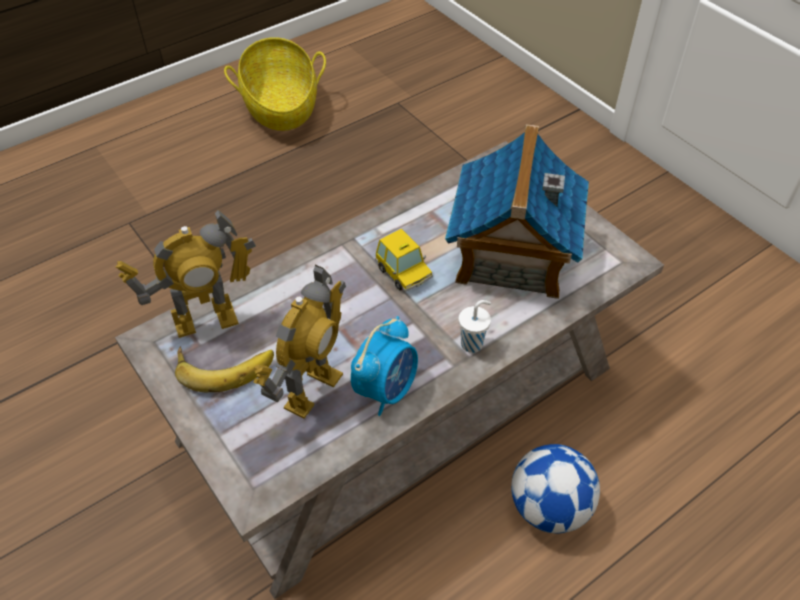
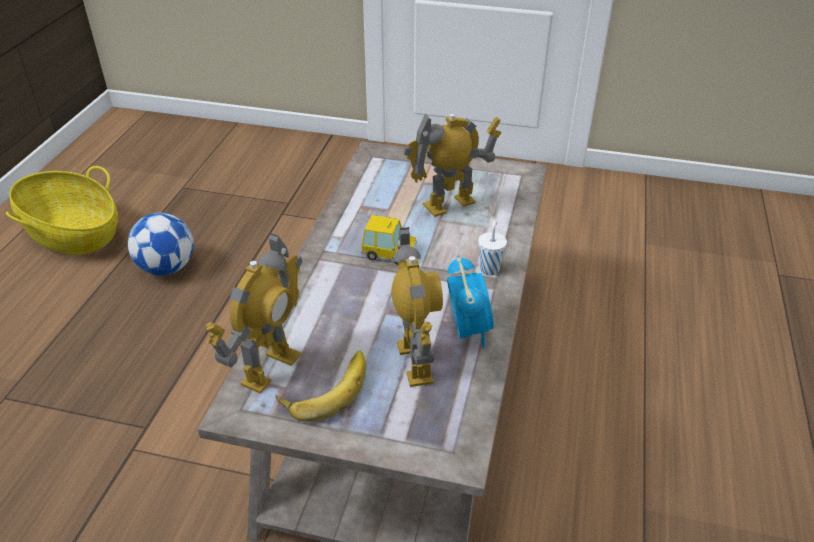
camera: 40 degrees left, 10 degrees down
(511, 255) = (449, 205): toy house -> toy robot
(549, 507) = (574, 388): football -> football (167, 268)

